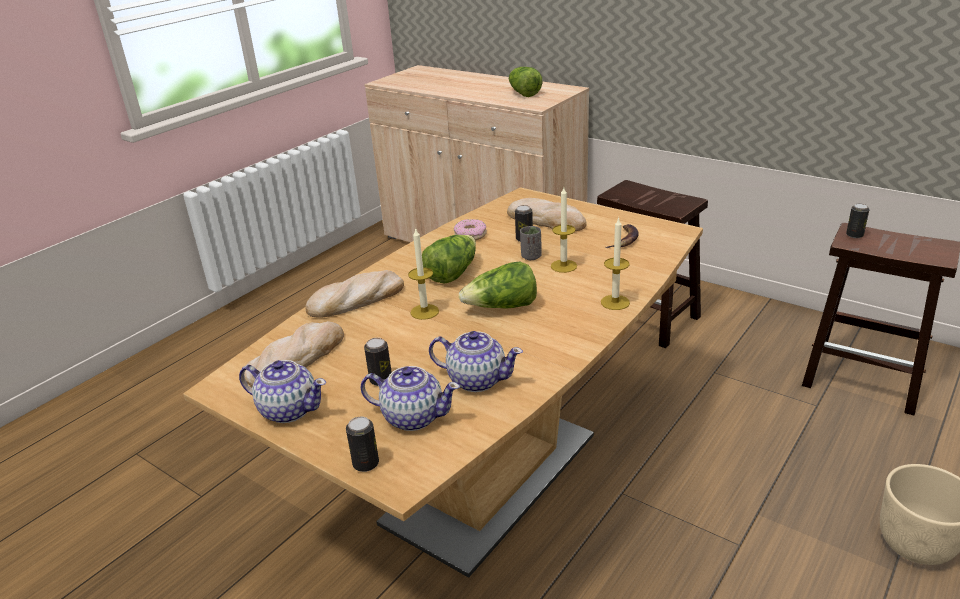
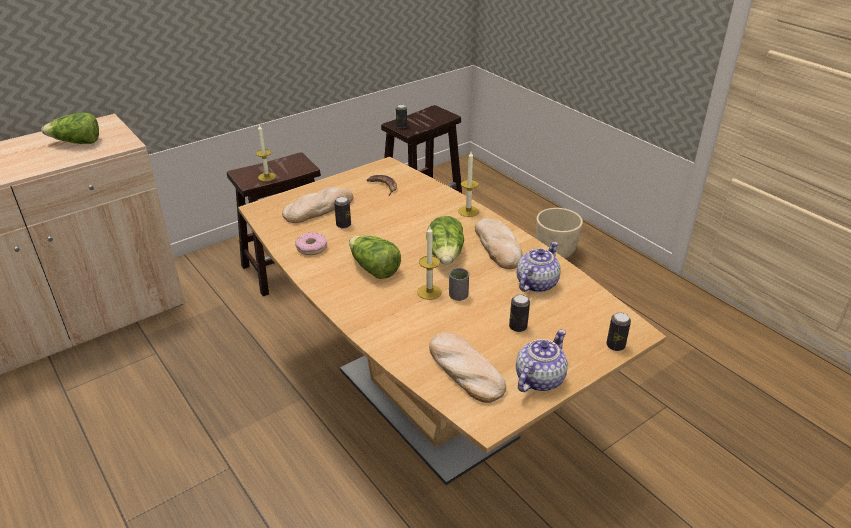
camera: 75 degrees left, 5 degrees up
(356, 300) = (384, 326): bread -> bread (498, 246)
(412, 417) = (569, 318): teapot -> none
(531, 256) = (376, 228): grey cup -> grey cup (458, 296)
(563, 266) = (403, 218): candle -> candle (267, 177)

